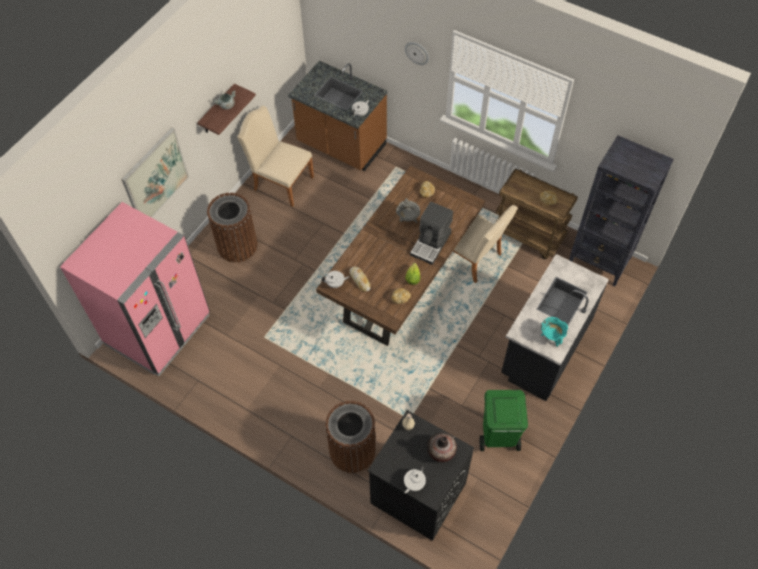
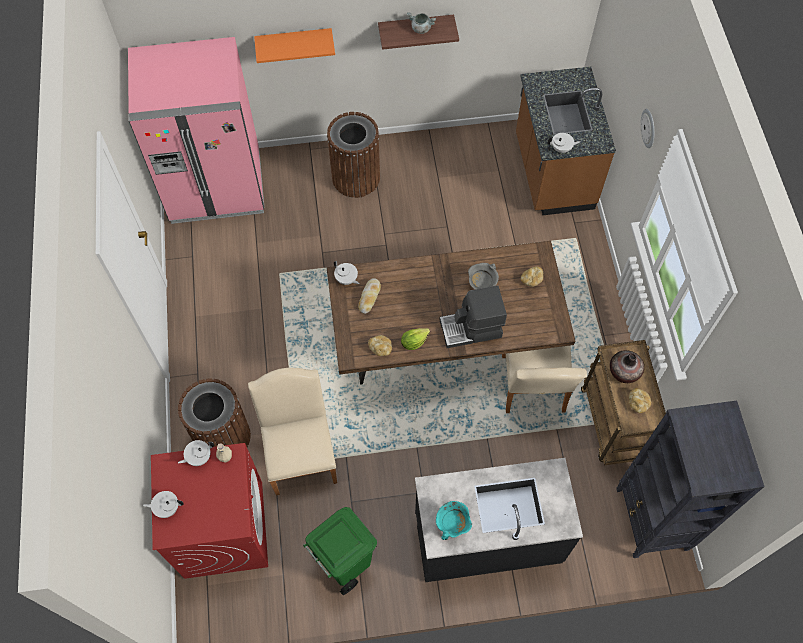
camera: 50 degrees right, 5 degrees up
(155, 177) = (294, 42): picture -> orange shelf
(280, 182) = (459, 156): beige chair -> beige chair (300, 452)
(394, 442) = (199, 457): none -> white teapot
(417, 493) = (223, 528): black washing machine -> red washing machine
(441, 452) = (221, 508): vase -> vase (623, 372)

